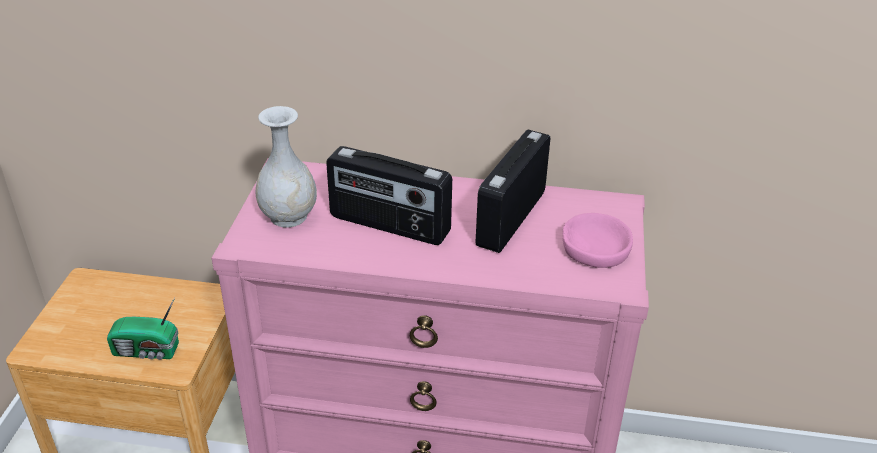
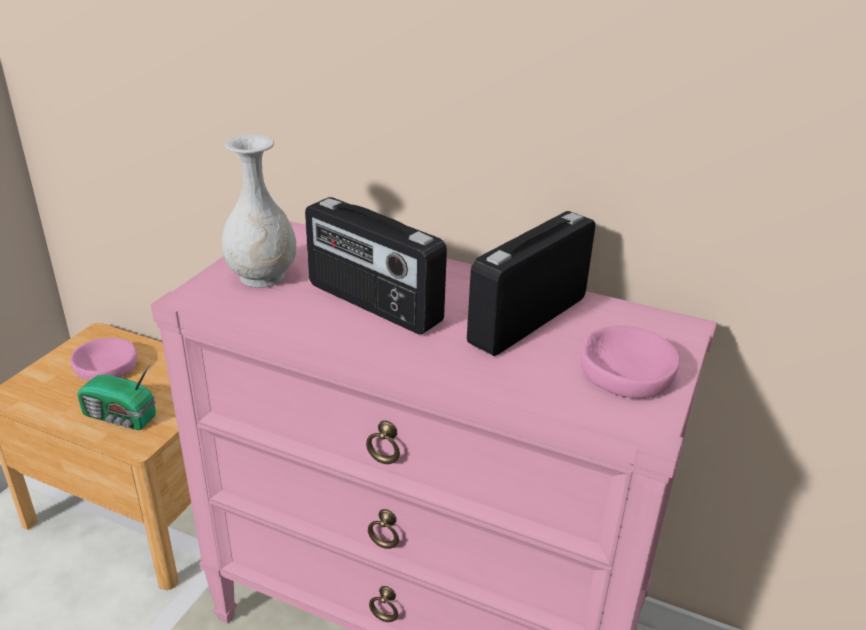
camera: 15 degrees right, 5 degrees down
(109, 309) = (106, 367): none -> pink bowl

